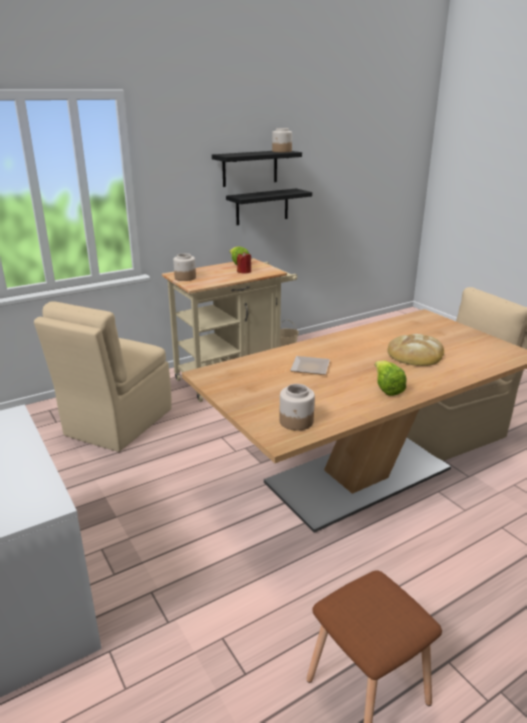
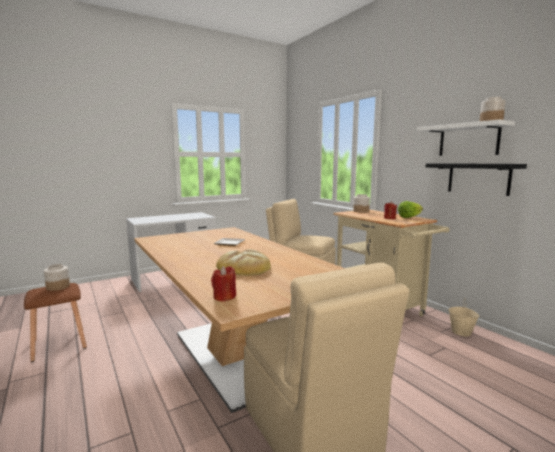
camera: 90 degrees right, 15 degrees down
(250, 168) = (468, 140): black shelf -> white shelf
(296, 421) = (162, 240): jar -> jar (57, 287)
(386, 388) = (186, 256): lettuce -> none
(500, 358) = (224, 297): none -> red candle

